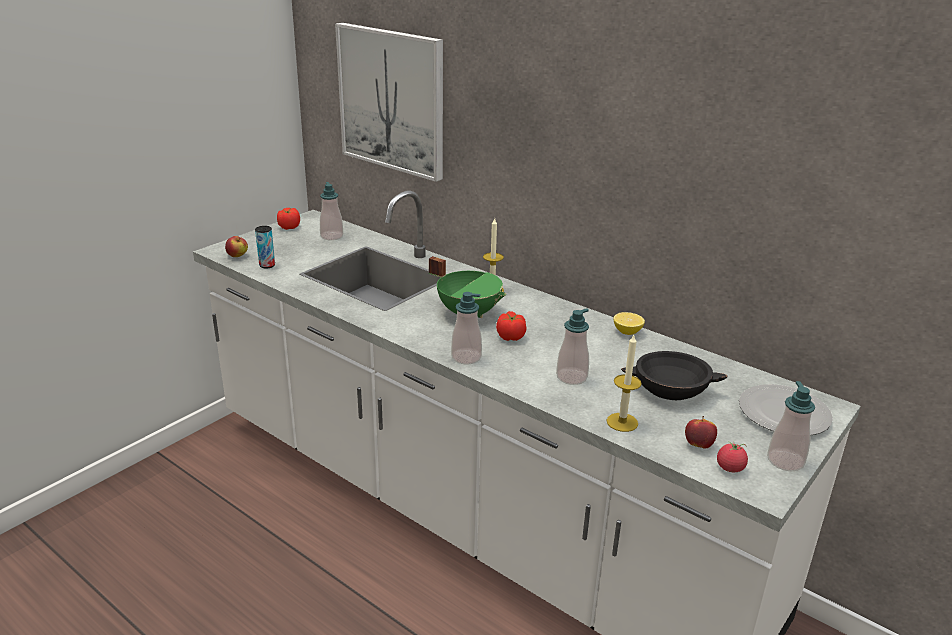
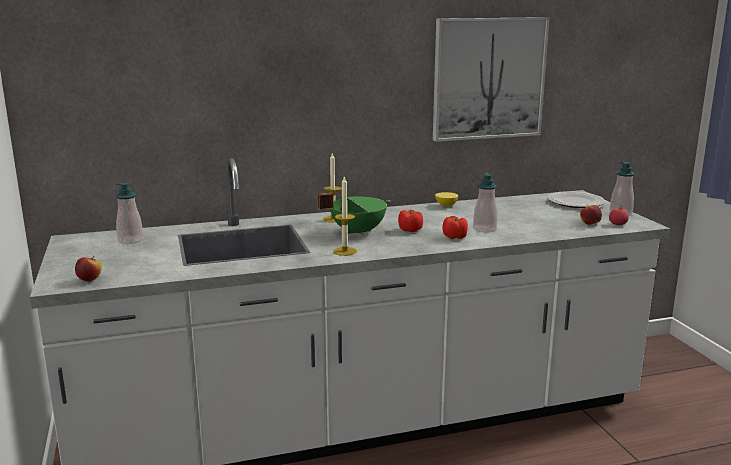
camera: 55 degrees left, 10 degrees down
(267, 265) = (139, 273): can -> none
(289, 227) = (71, 250): tomato -> tomato (455, 237)
(392, 100) = (164, 84): picture -> picture (488, 78)
(466, 357) = (421, 246): soap dispenser -> none
(622, 422) = (550, 231): candle -> candle (345, 251)
(670, 390) = (527, 214): black bowl -> none

